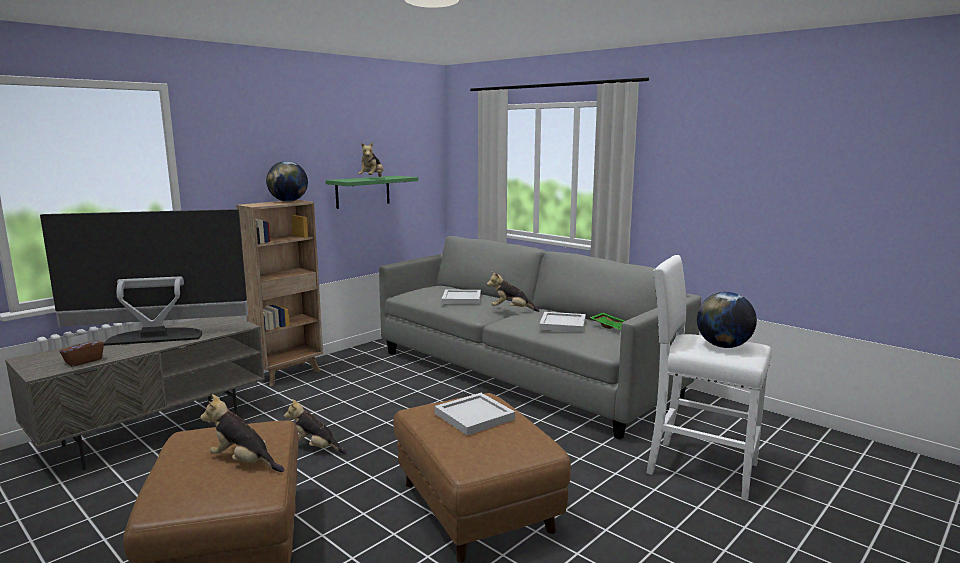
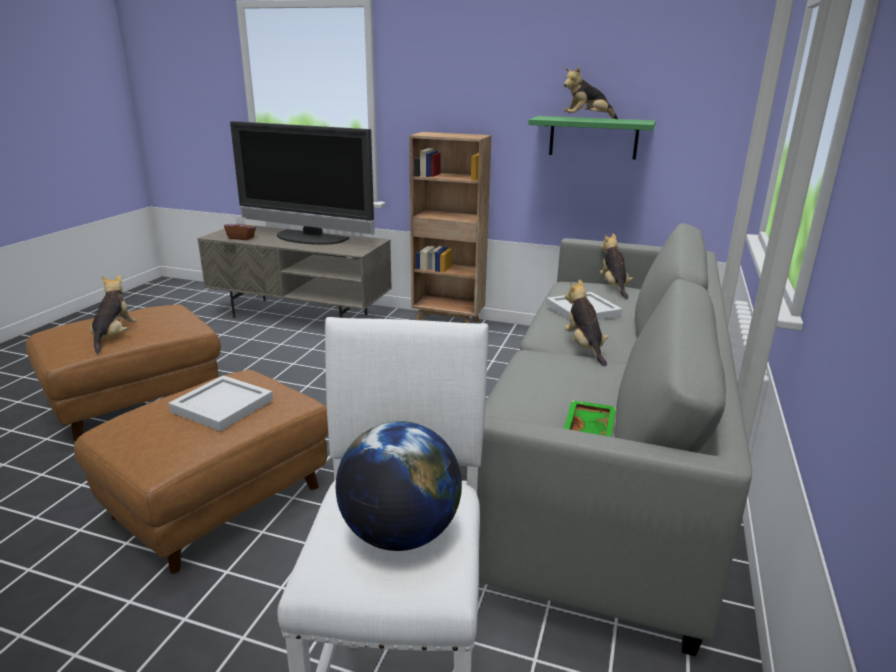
camera: 65 degrees right, 10 degrees up
(157, 336) = (308, 238): television -> television turned 150 degrees clockwise
(288, 201) = (467, 135): globe -> none
(315, 448) = (304, 382): plush toy -> plush toy (613, 287)
(562, 324) = (552, 391): white tray -> none

